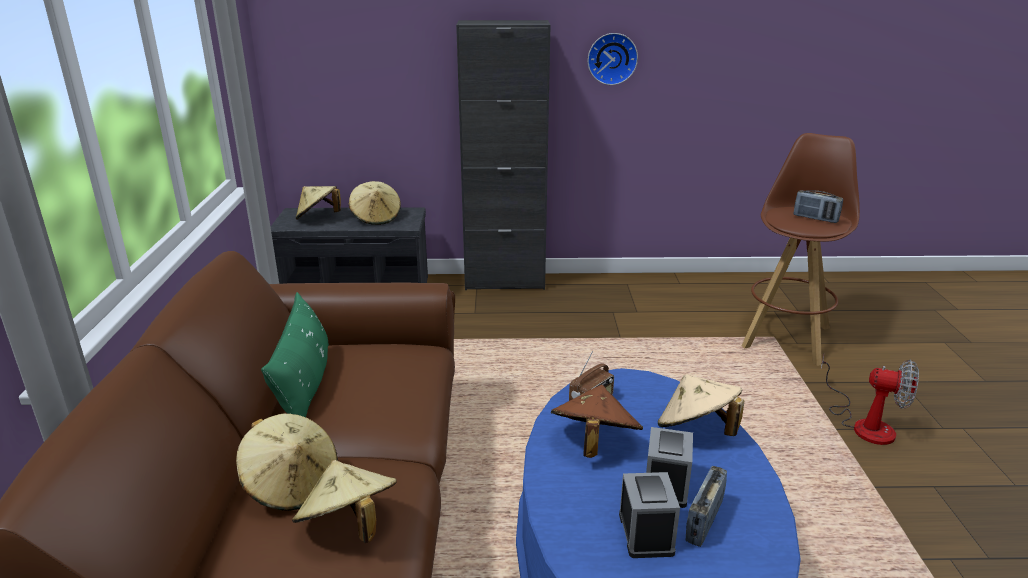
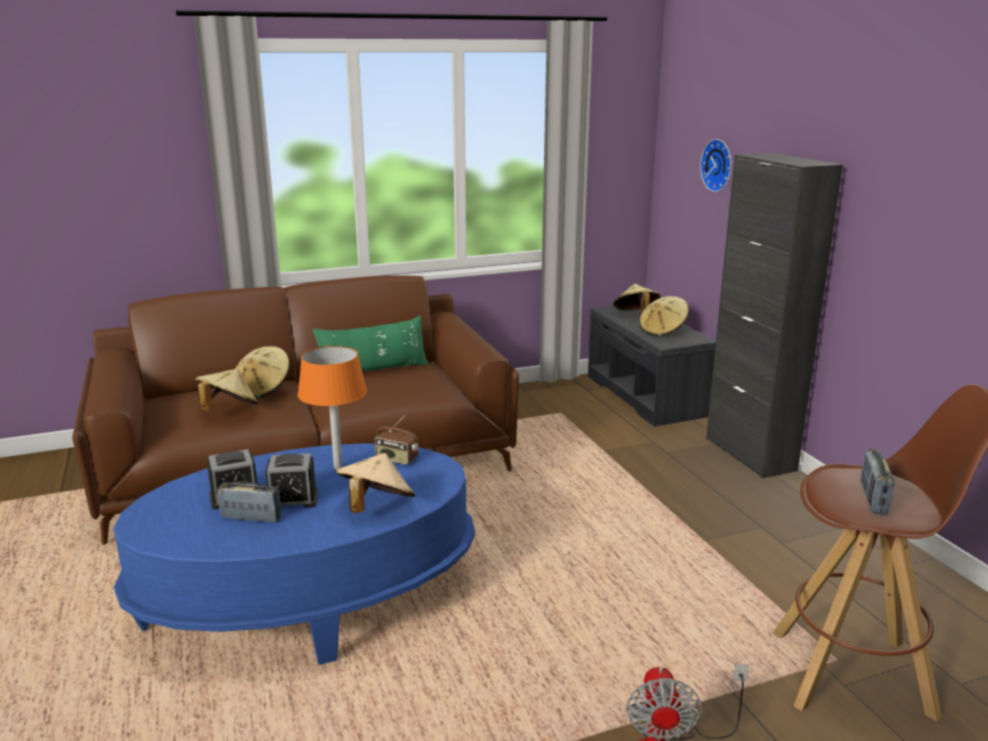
camera: 70 degrees right, 5 degrees down
(594, 443) = (338, 467): brown hat -> orange table lamp
(612, 58) = (901, 225): wall clock -> wall clock (719, 165)

